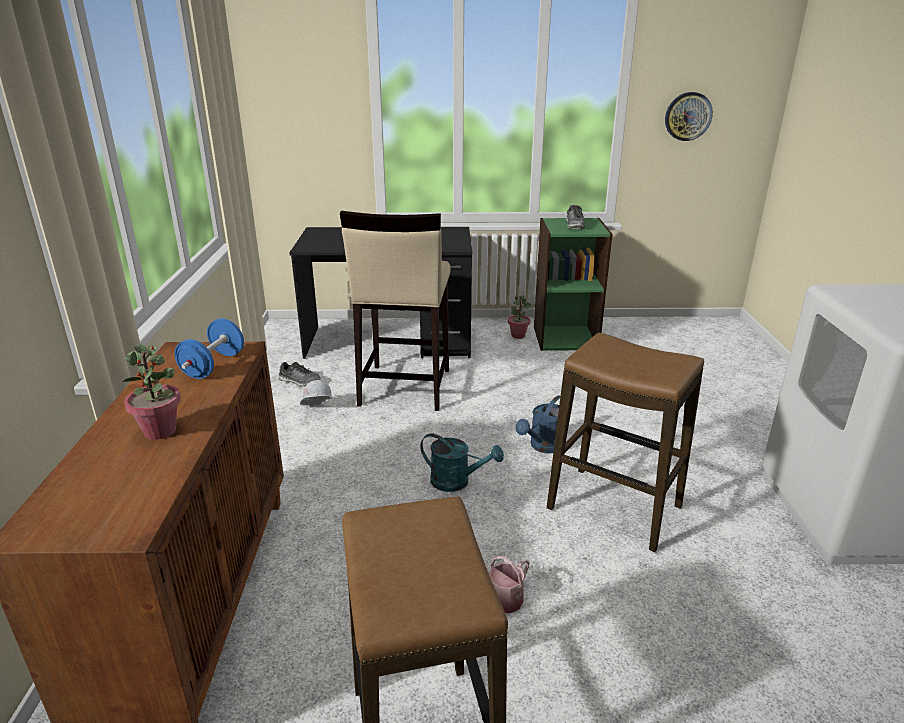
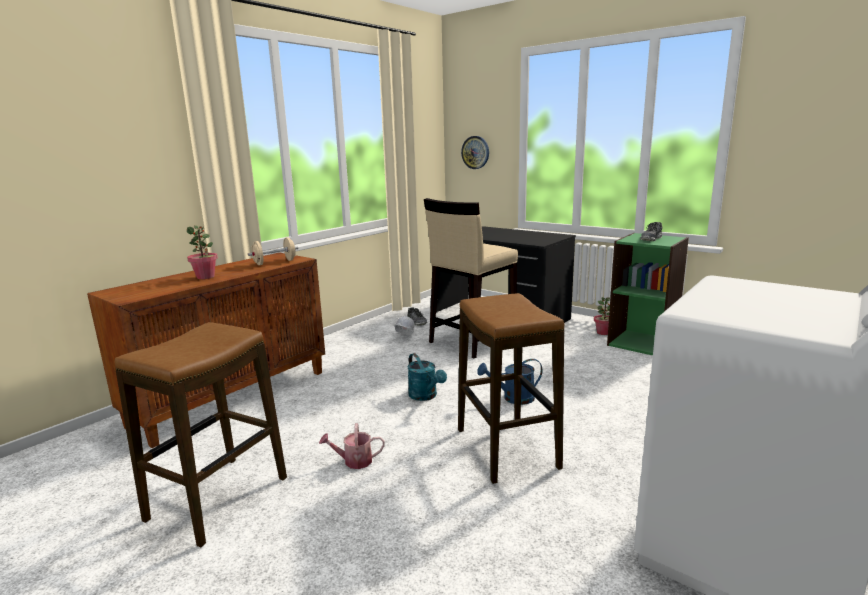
camera: 40 degrees right, 10 degrees down
(213, 366) = (274, 262): blue dumbbell -> beige dumbbell
(688, 116) = (799, 146): wall clock -> wall clock (475, 152)

